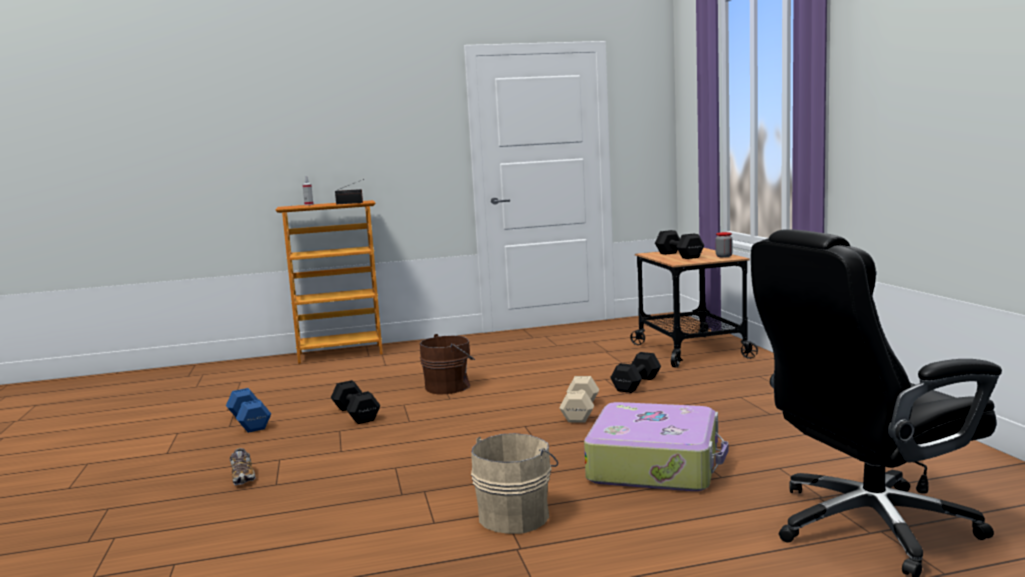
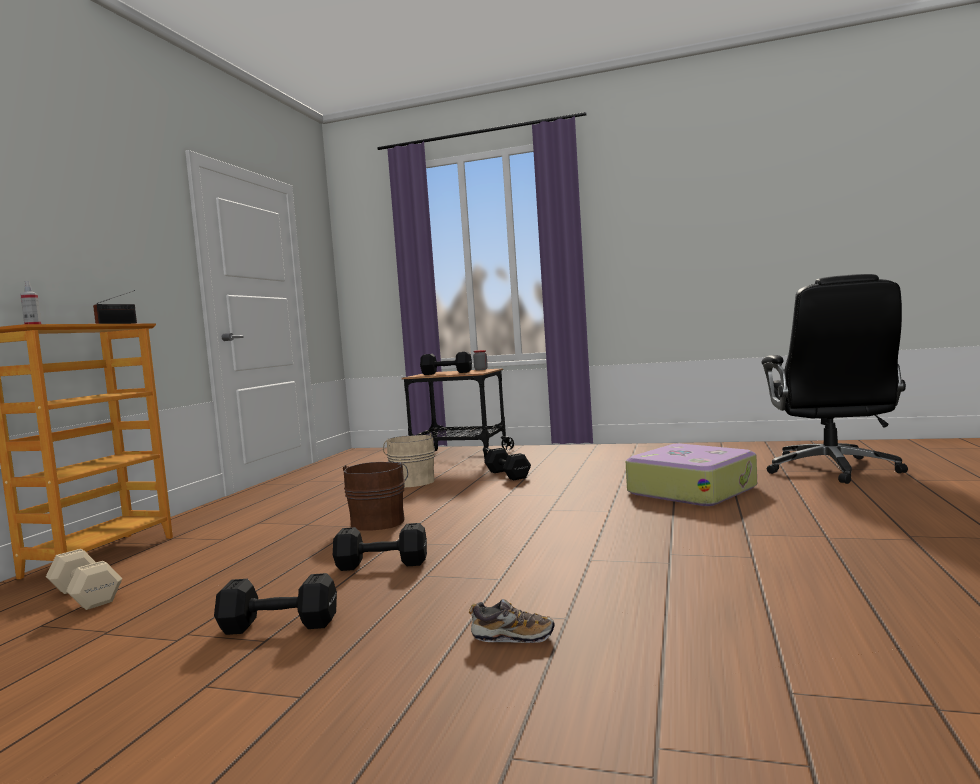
camera: 60 degrees left, 5 degrees down
(249, 422) = (277, 625): blue dumbbell -> black dumbbell
(516, 515) = (758, 531): beige bucket -> beige bucket (412, 481)
(581, 411) = (543, 493): beige dumbbell -> beige dumbbell (86, 595)

